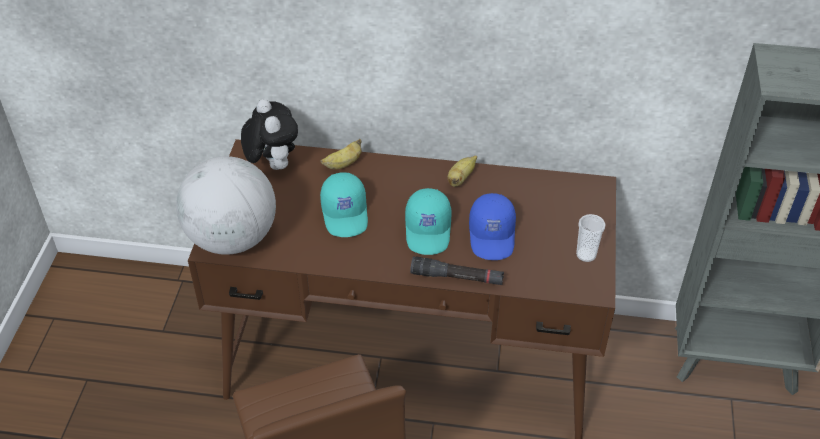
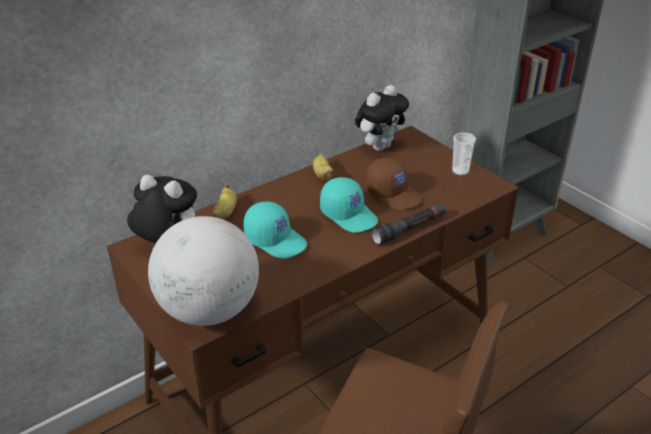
camera: 45 degrees left, 10 degrees down
(493, 236) = (393, 193): blue cap -> brown cap
(552, 181) = (380, 146): none -> plush toy

